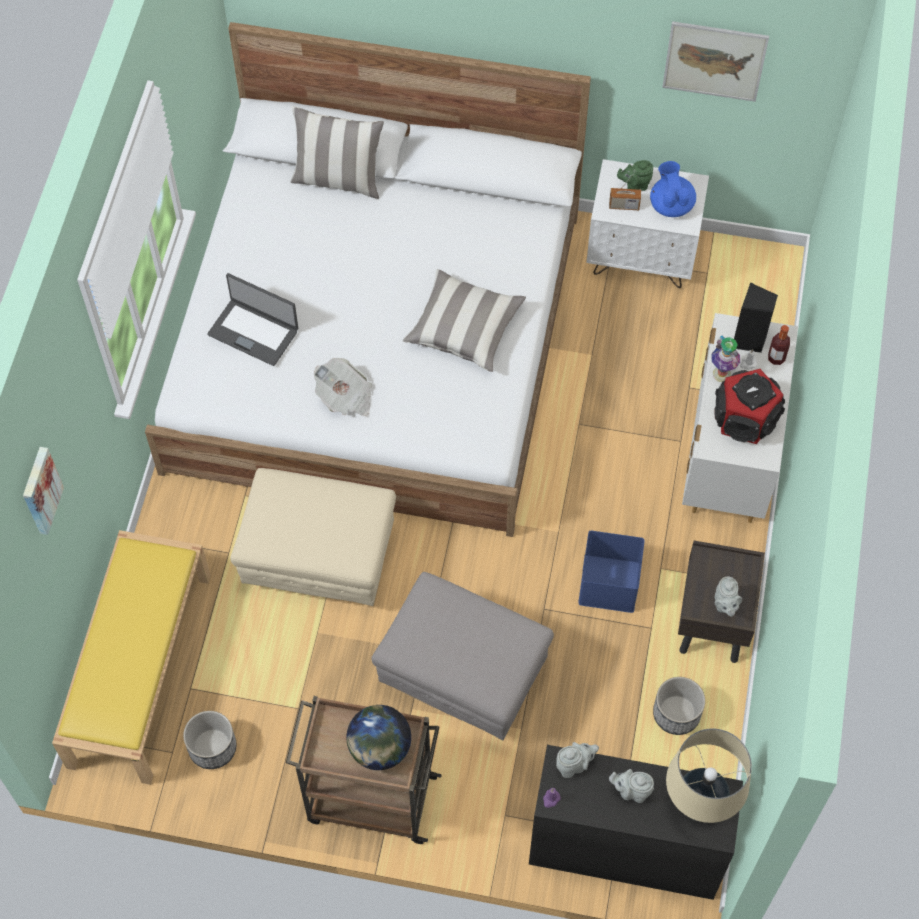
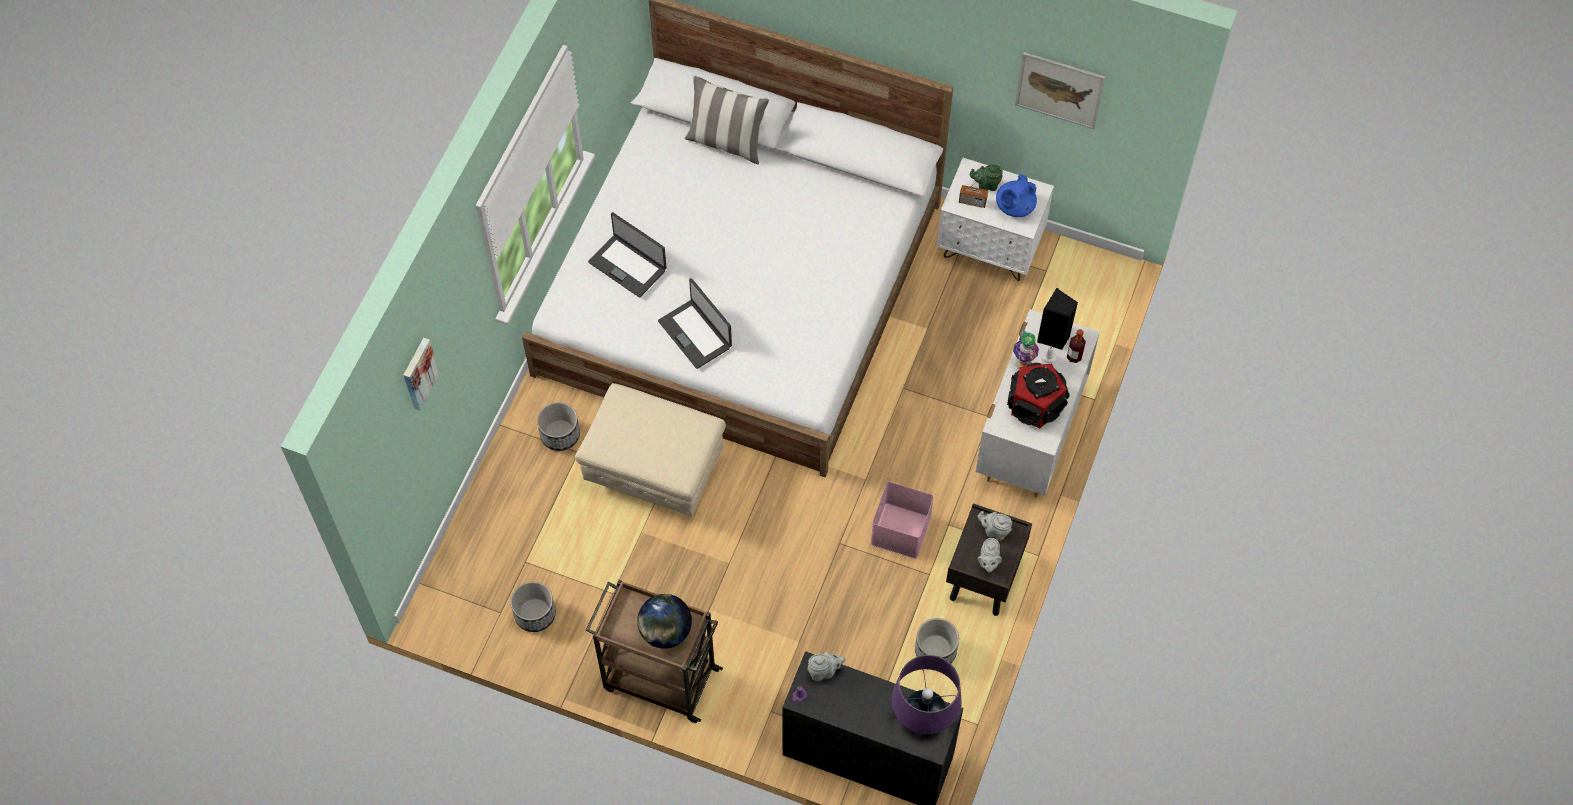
camera: 10 degrees right, 0 degrees up
(139, 668) = (486, 537): yellow bench -> none
(204, 536) = (559, 434): none -> planter
(345, 397) = (695, 334): newspaper -> laptop
(464, 329) = (809, 290): pillow -> none
(464, 677) = (759, 590): grey ottoman -> none
(610, 585) = (901, 532): blue storage box -> pink storage box
(631, 791) = (867, 701): grey teapot -> grey teapot (994, 531)
(671, 205) = (1014, 207): blue teapot -> blue teapot turned 135 degrees counterclockwise
(700, 802) = (923, 719): beige table lamp -> purple table lamp

